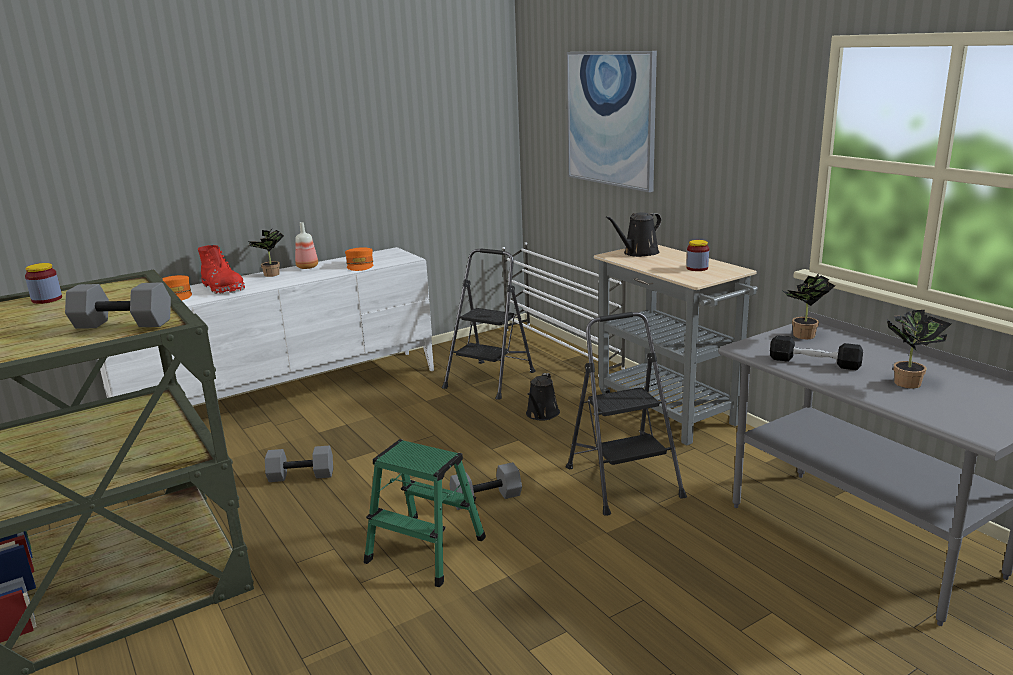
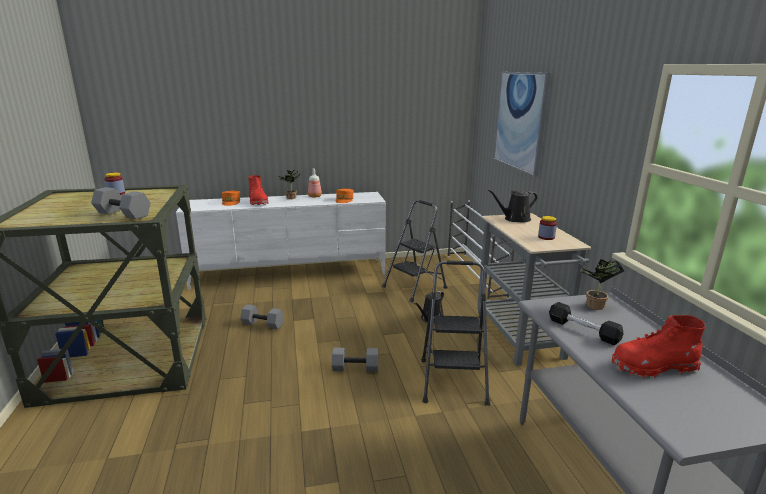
camera: 20 degrees right, 0 degrees up
(425, 549) = (295, 392): green step ladder -> none
(909, 382) = (652, 367): potted plant -> red boot

